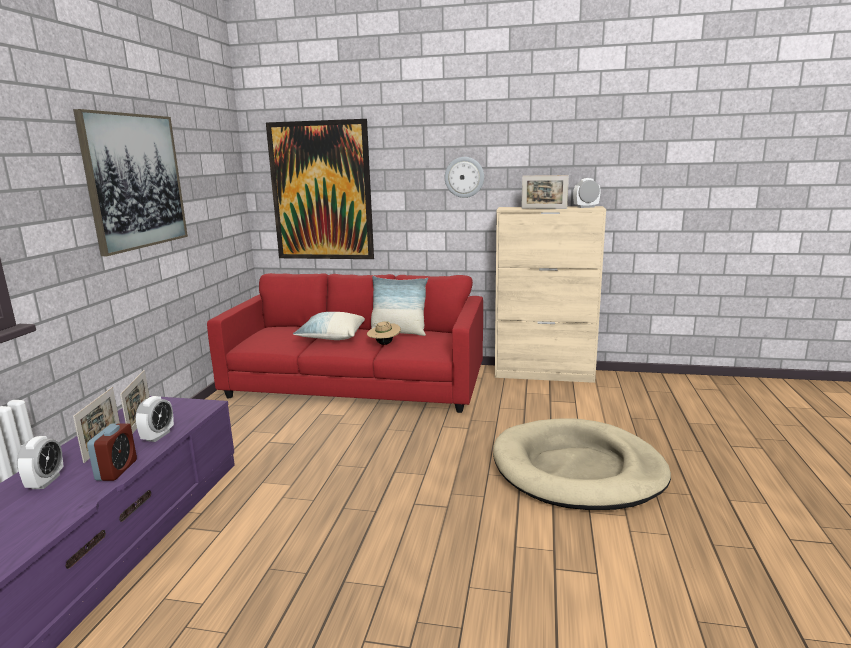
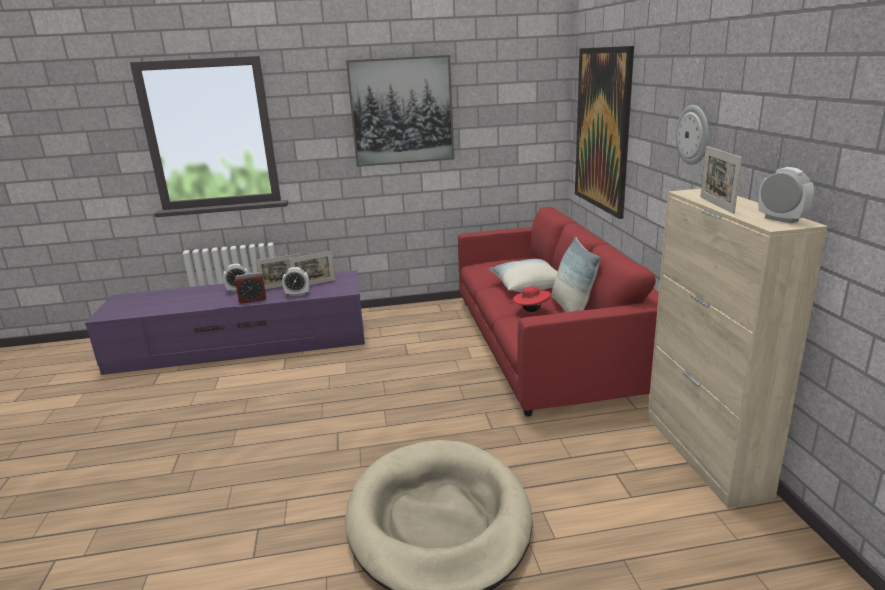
camera: 70 degrees right, 5 degrees up
(384, 344) = (531, 310): beige hat -> red hat

